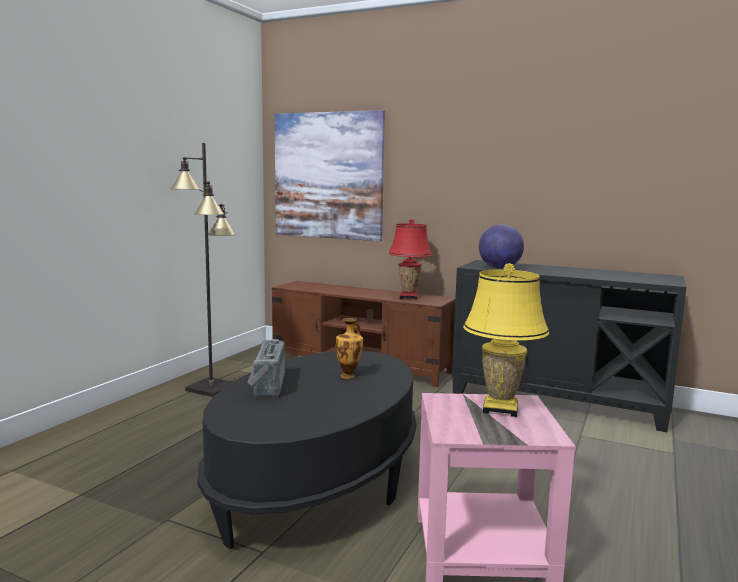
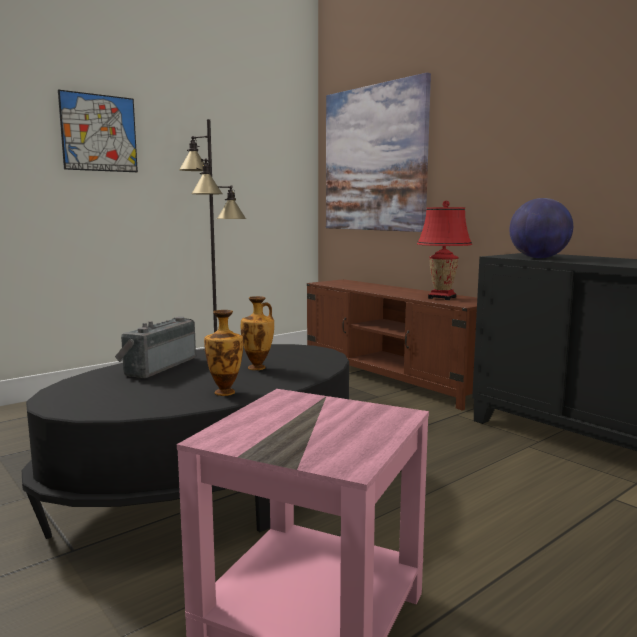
camera: 25 degrees right, 0 degrees up
(93, 153) = (99, 133): none -> picture
(359, 400) = (225, 392): none -> vase
(500, 408) = (342, 419): yellow table lamp -> none

